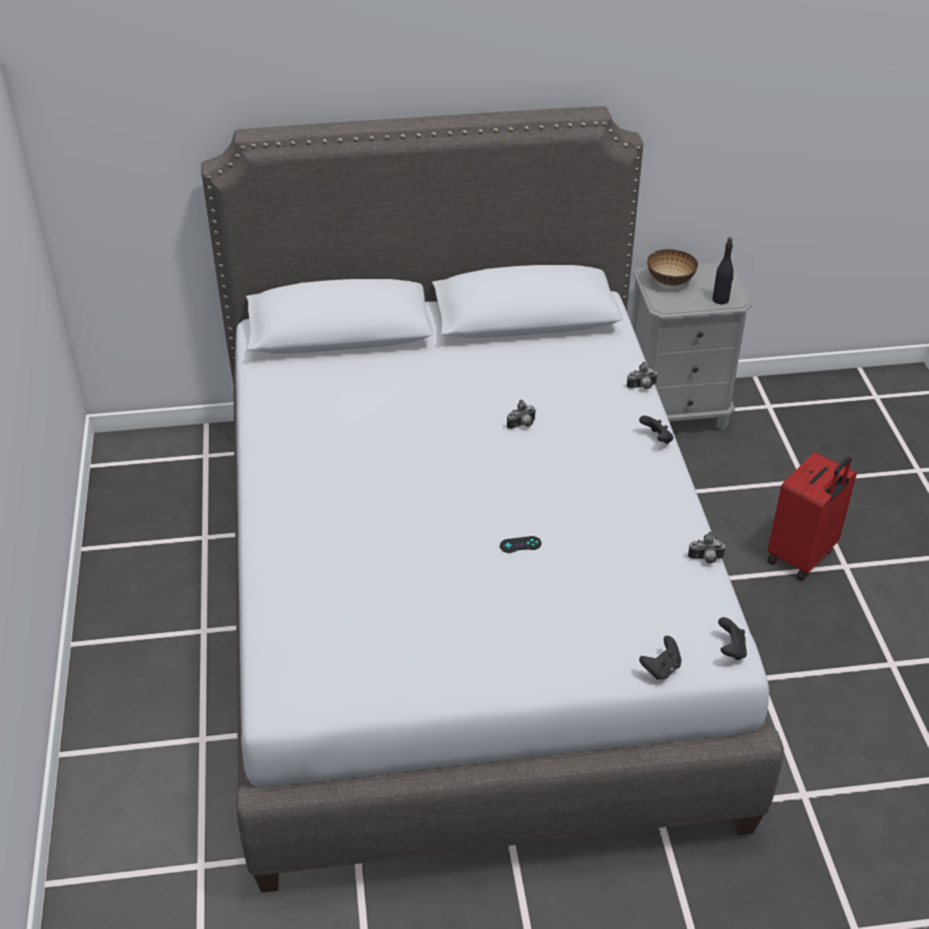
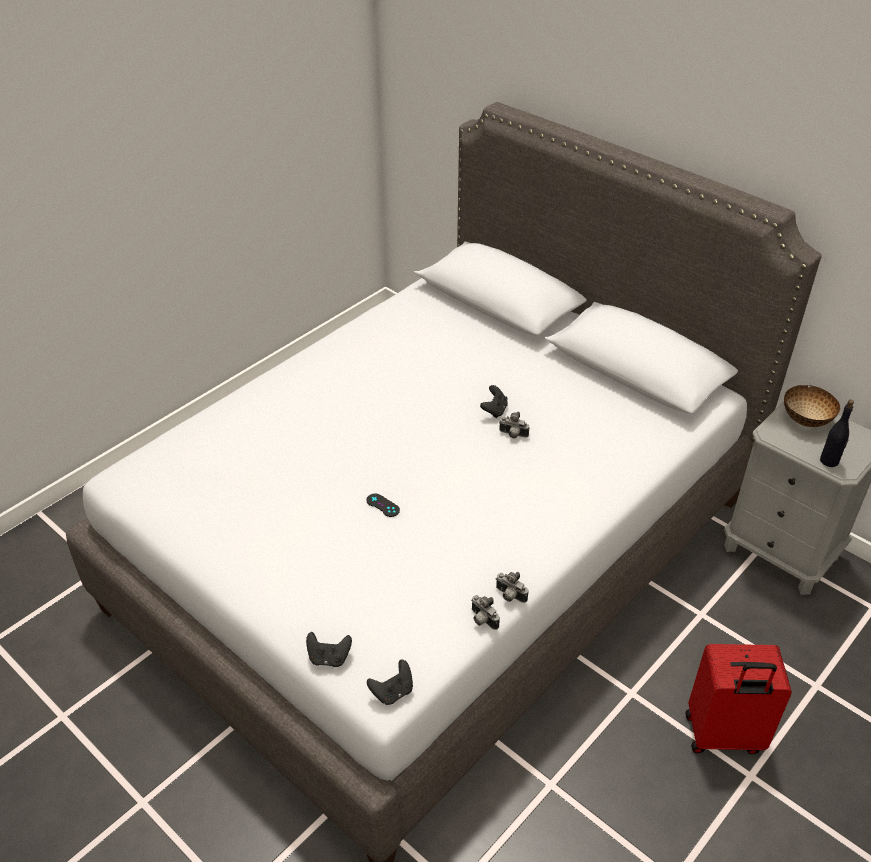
camera: 50 degrees right, 0 degrees up
(642, 387) = (642, 473): camera -> camera (509, 596)
(656, 439) = (590, 514): black game controller -> black game controller (494, 410)

